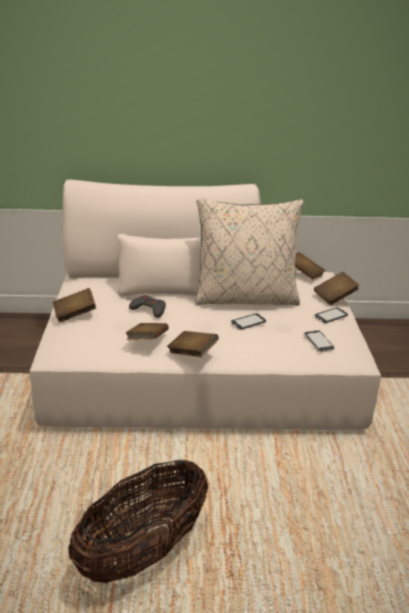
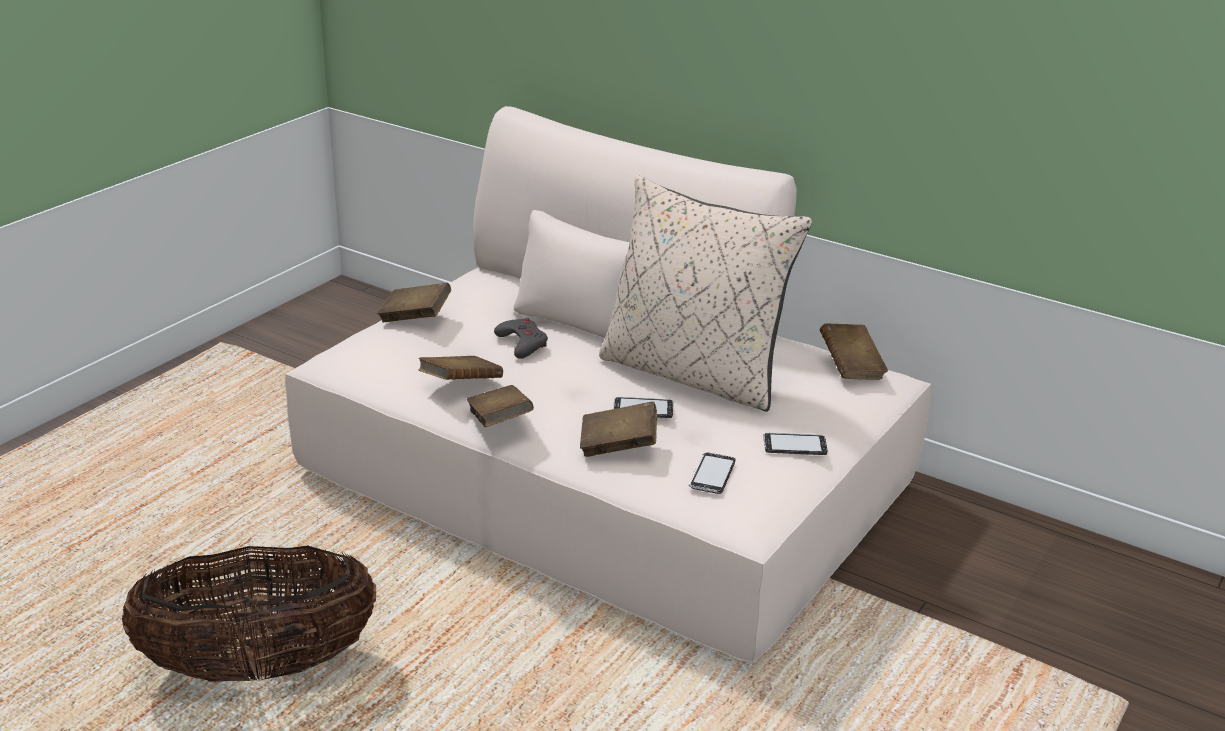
camera: 35 degrees right, 0 degrees up
(335, 297) = (850, 420): brown book -> brown book (618, 446)

